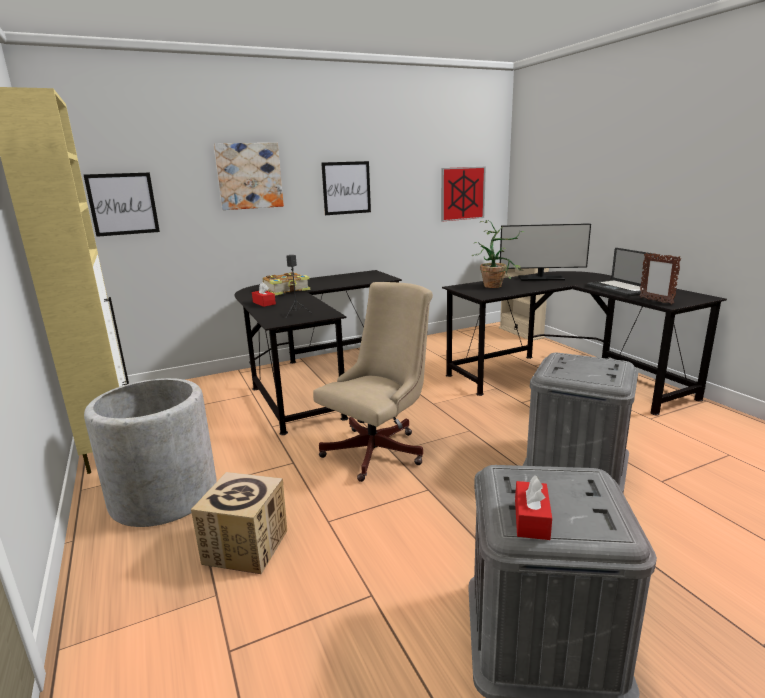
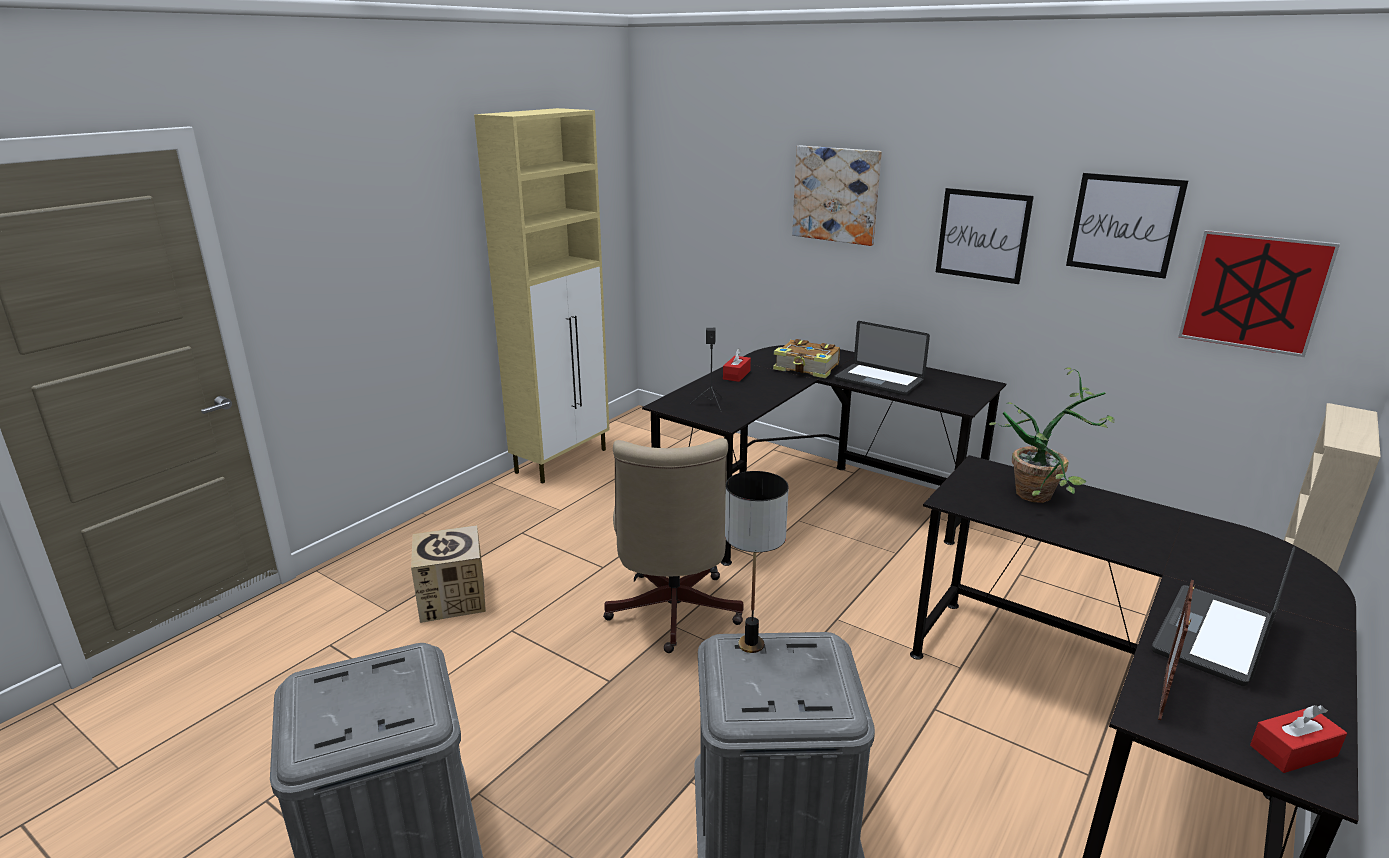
camera: 60 degrees right, 5 degrees up
(123, 204) = (696, 207): picture -> picture (1124, 225)
(164, 495) = (504, 523): grey planter -> none
(333, 283) = (878, 381): none -> laptop
(379, 450) = (672, 615): beige office chair -> beige office chair turned 75 degrees clockwise
(531, 519) = (322, 688): red tissue box -> red tissue box (1293, 751)
(541, 278) = (1172, 531): monitor -> none
(554, 369) = (752, 644): none -> table lamp

